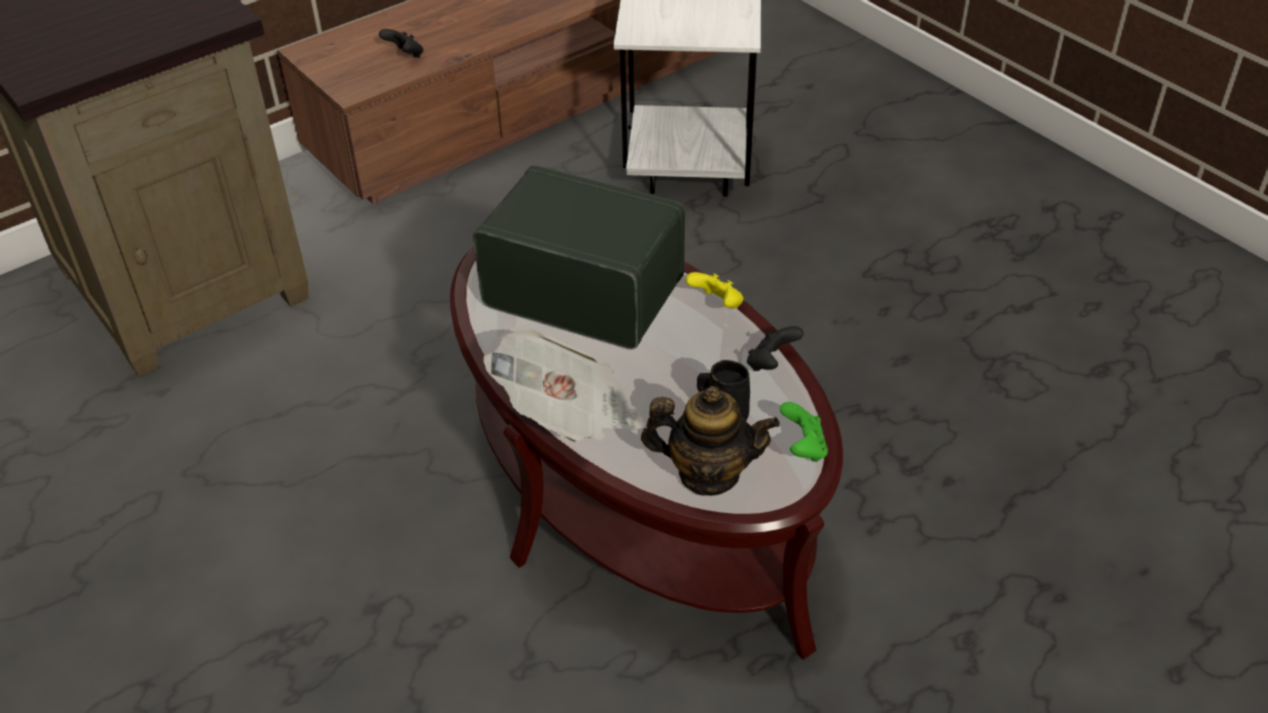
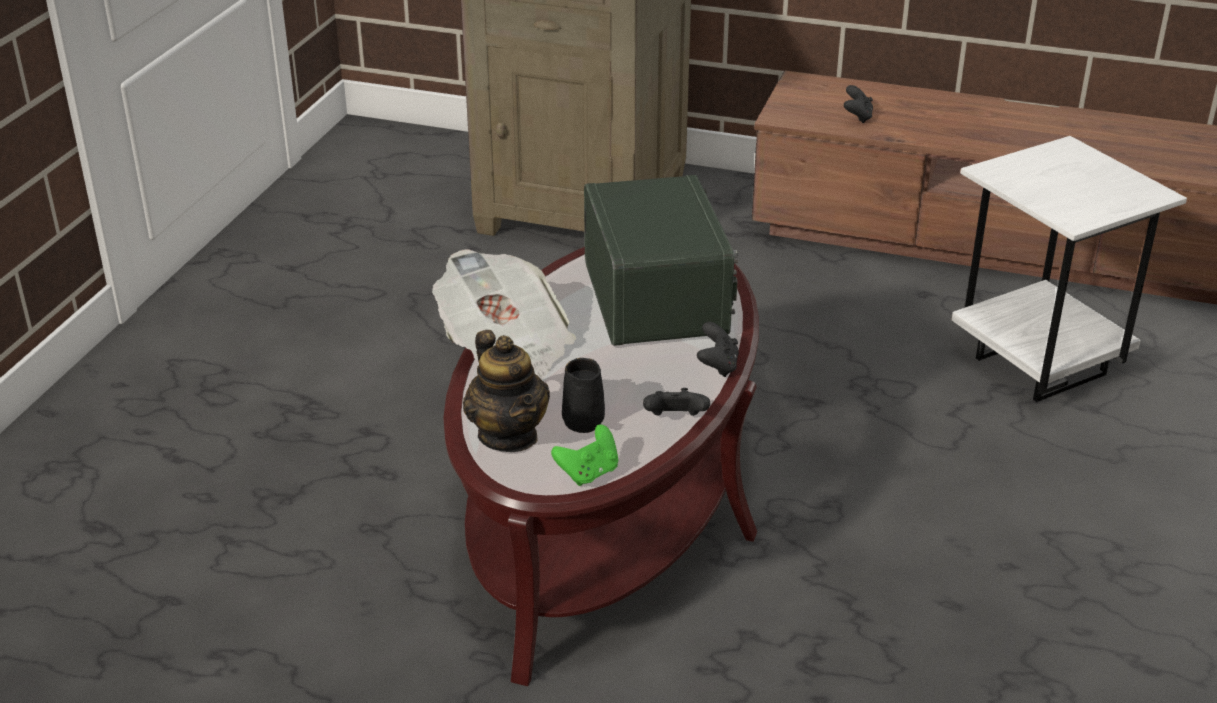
camera: 55 degrees right, 10 degrees down
(717, 304) = (717, 366): yellow game controller -> black game controller

